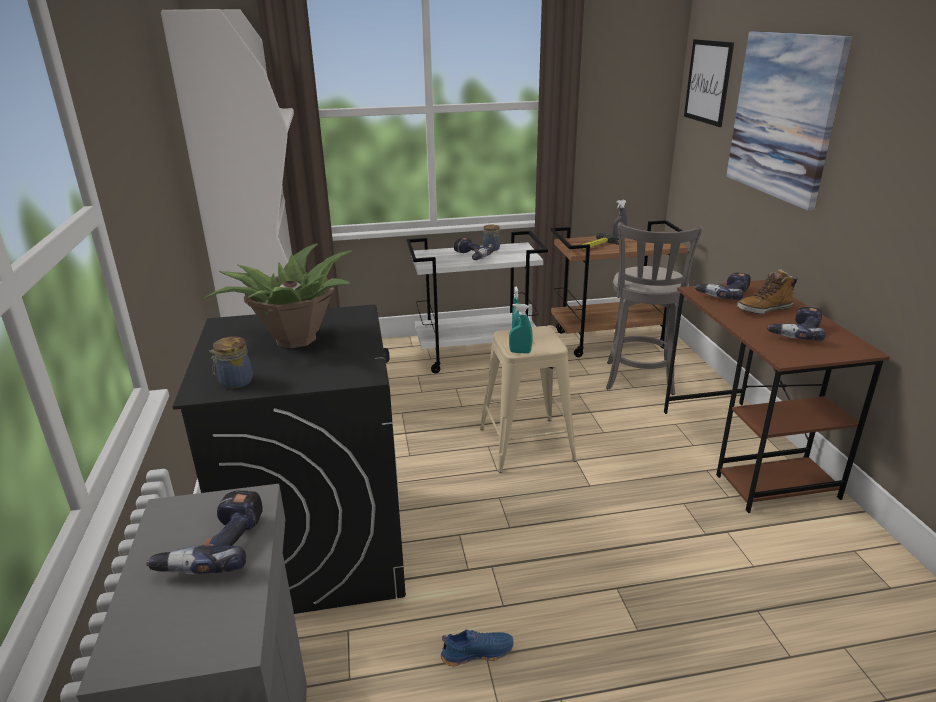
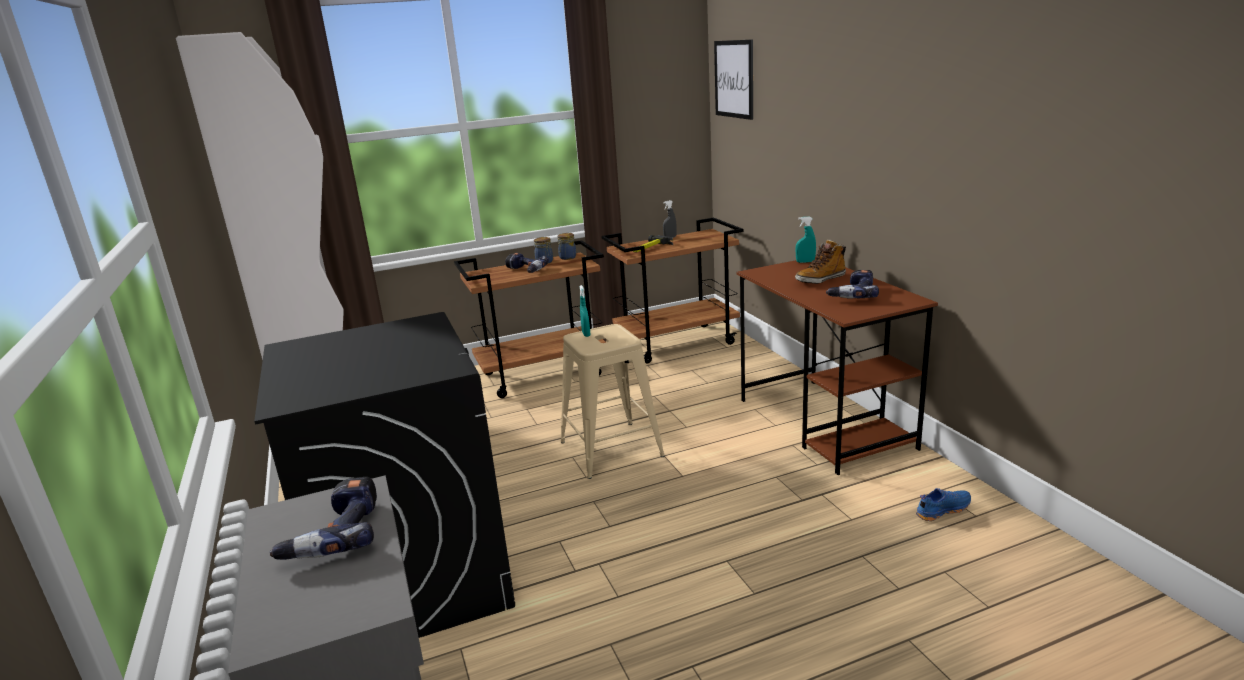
camera: 10 degrees left, 5 degrees down
(235, 382) = (315, 392): jar -> jar (567, 258)
(293, 340) = (367, 350): potted plant -> none
(477, 354) = (543, 374): white cart -> brown cart
(477, 652) = (600, 642): blue shoe -> blue shoe (941, 510)
(520, 352) = (594, 349): turquoise spray bottle -> turquoise spray bottle (805, 262)
(639, 380) = (712, 375): grey stool -> none
(723, 293) = (781, 271): power drill -> none
(783, 116) = (808, 101): picture -> none

